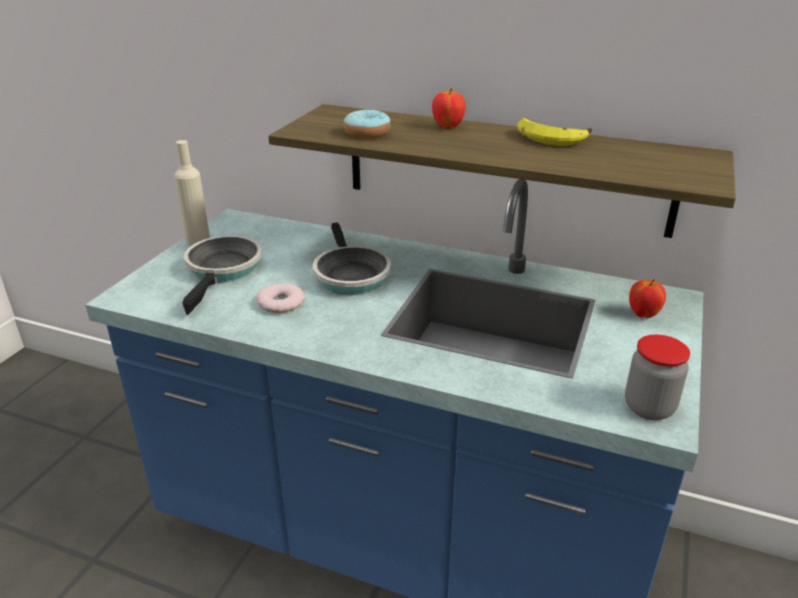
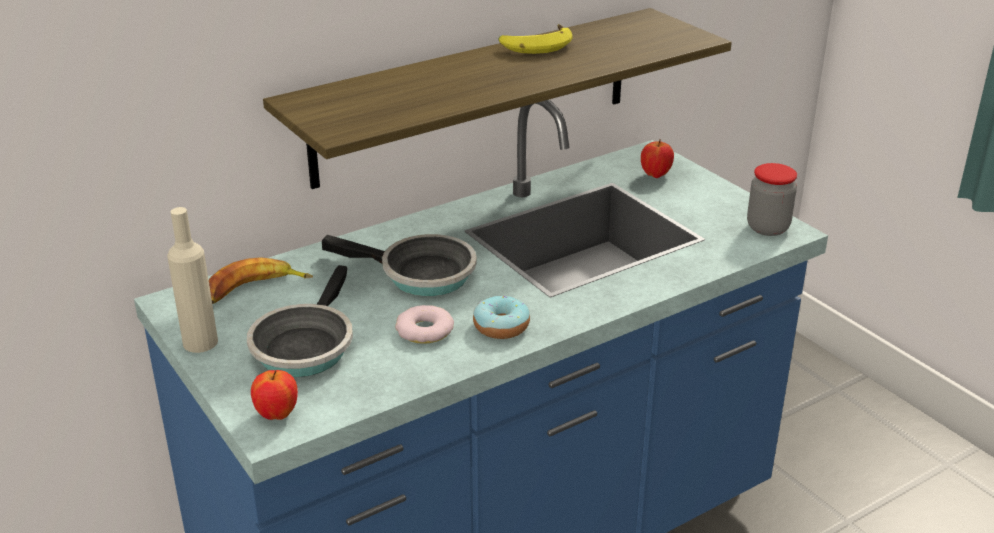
camera: 55 degrees left, 0 degrees up
(223, 271) = (304, 345): frying pan -> frying pan turned 120 degrees counterclockwise
(270, 233) = (255, 289): none -> banana
(367, 133) = (401, 105): donut -> donut (501, 326)
(447, 127) = (441, 70): apple -> apple (277, 414)

